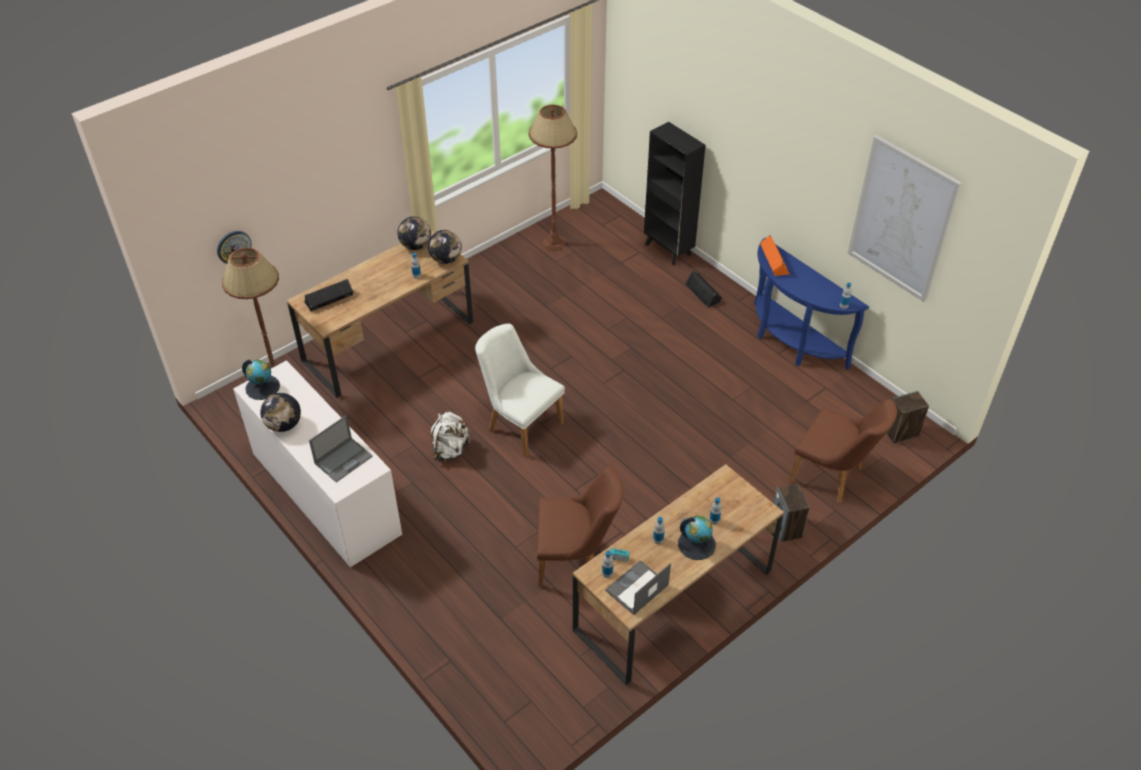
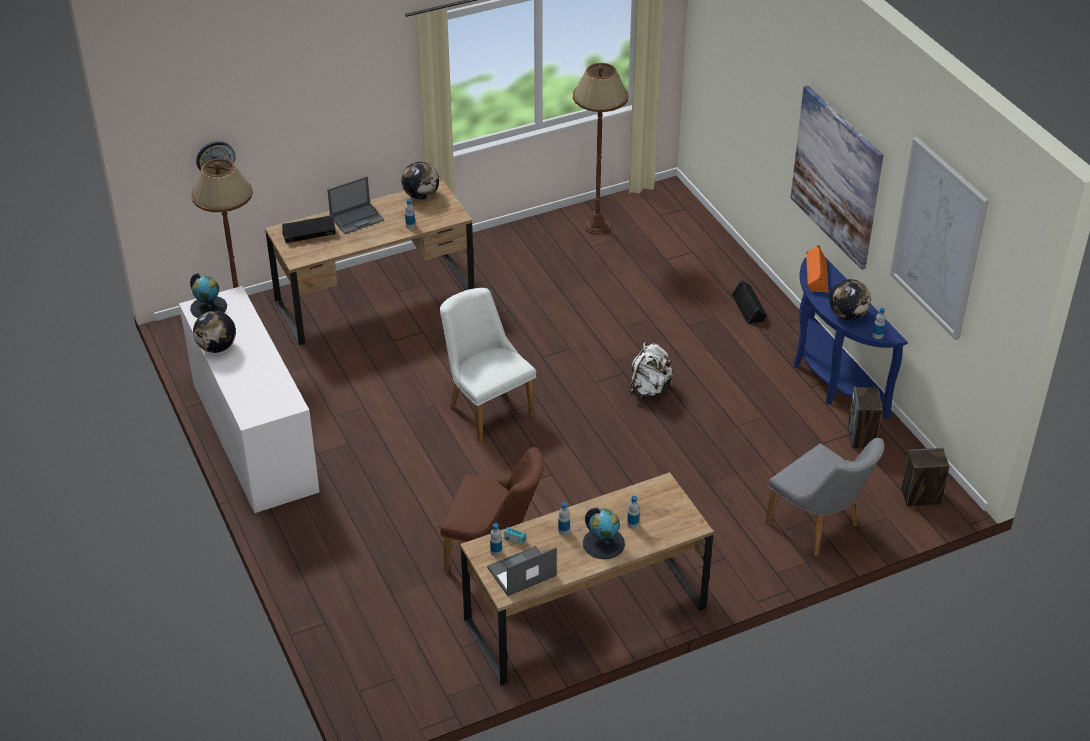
camera: 15 degrees right, 5 degrees down
(344, 459) = (265, 391): laptop -> laptop (357, 218)
(446, 259) = (448, 214): globe -> globe (847, 315)
(450, 450) = (400, 420): white backpack -> white backpack (649, 389)
(668, 250) = (727, 255): black bookcase -> none
(783, 175) = (836, 176): none -> picture
(786, 528) = (742, 568): speaker -> speaker (861, 437)
(833, 477) = (819, 528): brown chair -> grey chair

